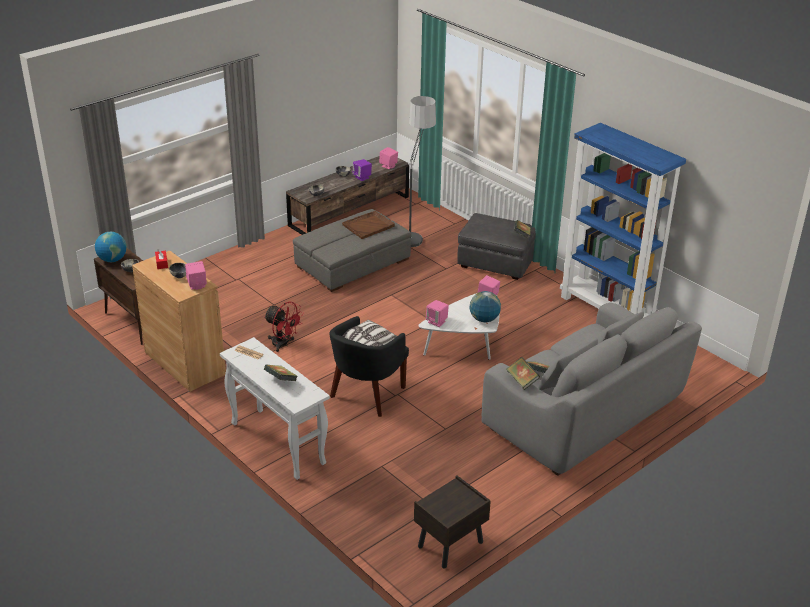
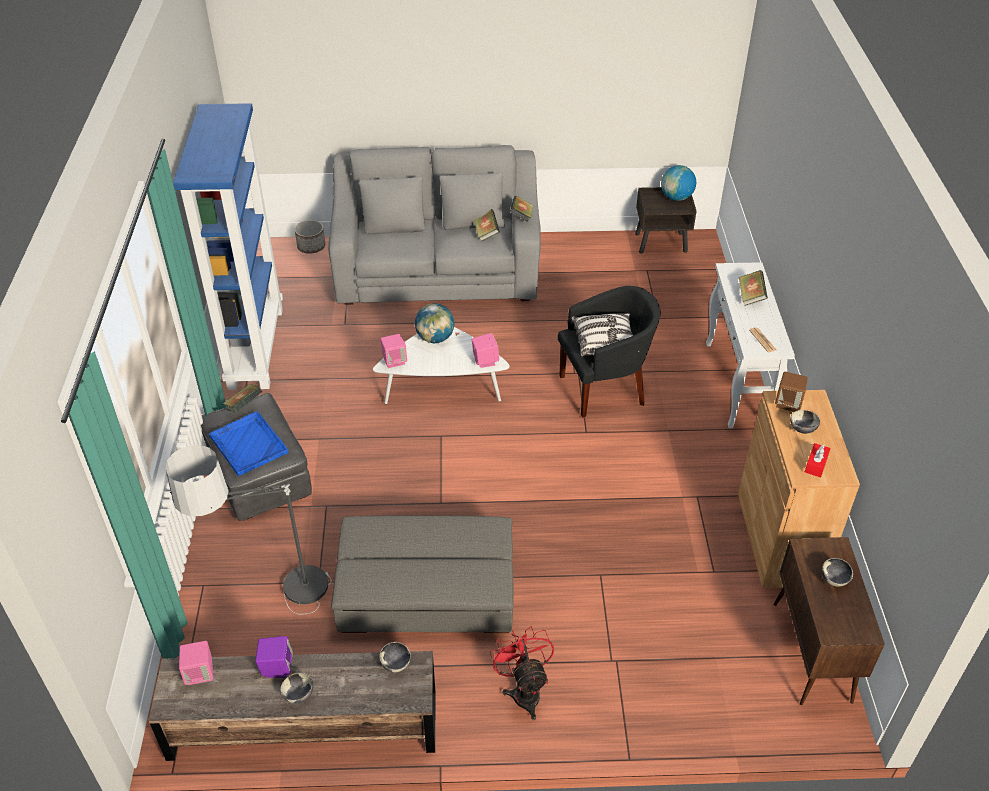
camera: 140 degrees left, 10 degrees up
(112, 260) = (854, 622): globe -> globe (676, 197)
(197, 285) = (788, 403): pink speaker -> brown speaker
(283, 344) = (639, 500): red fan -> red fan (524, 691)
(369, 225) = (387, 555): brown tray -> none
(492, 224) = (248, 444): none -> blue tray
(695, 386) = (311, 247): none -> planter

